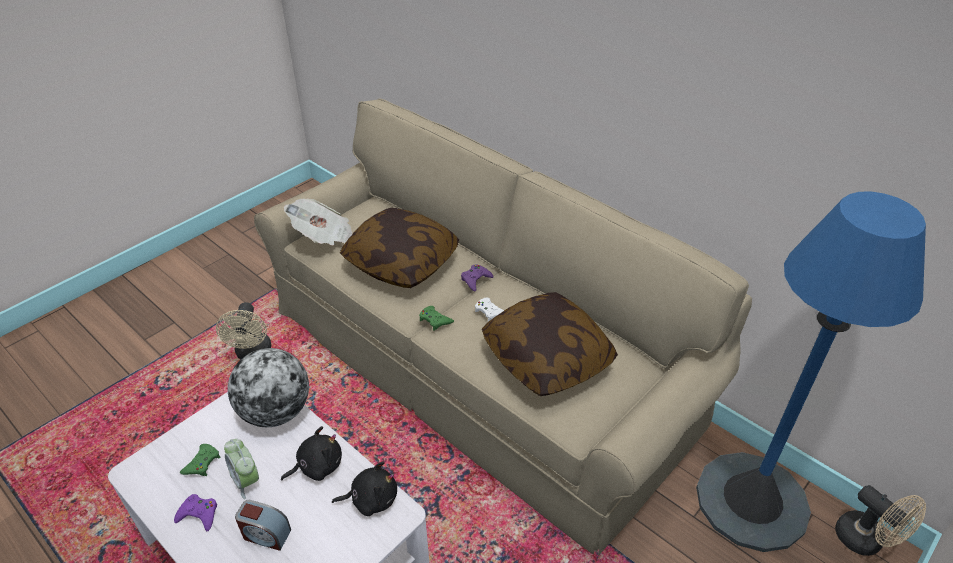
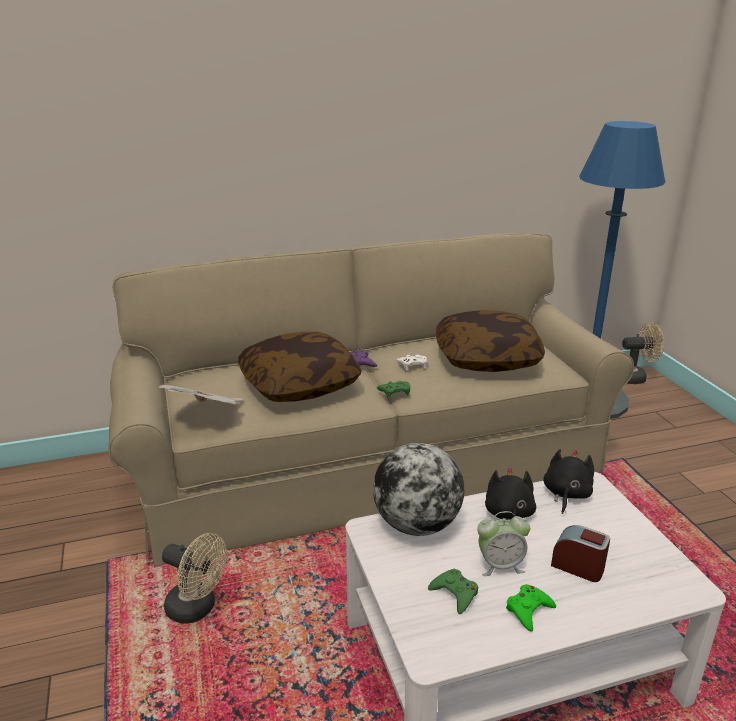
camera: 60 degrees left, 15 degrees down
(199, 514) = (528, 610): purple game controller -> green game controller
(266, 534) = (578, 566): alarm clock -> alarm clock turned 105 degrees counterclockwise

